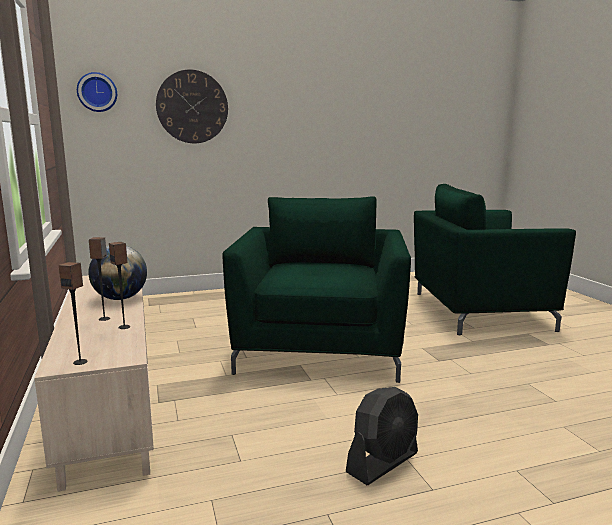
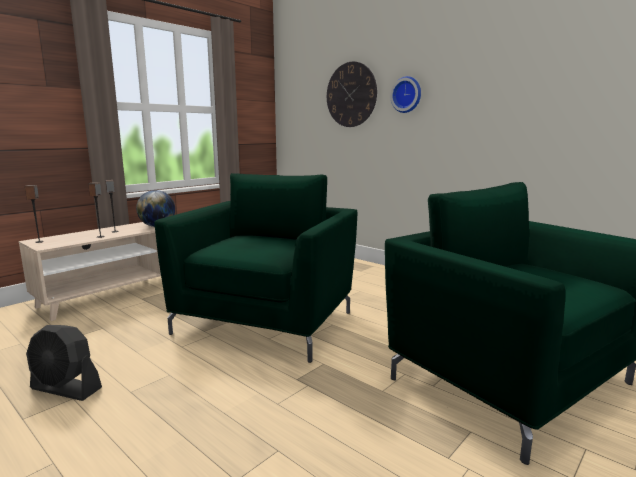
camera: 60 degrees right, 0 degrees up
(97, 92) = (296, 88): wall clock -> wall clock (407, 95)
(320, 351) = (266, 321): green armchair -> green armchair turned 45 degrees counterclockwise

